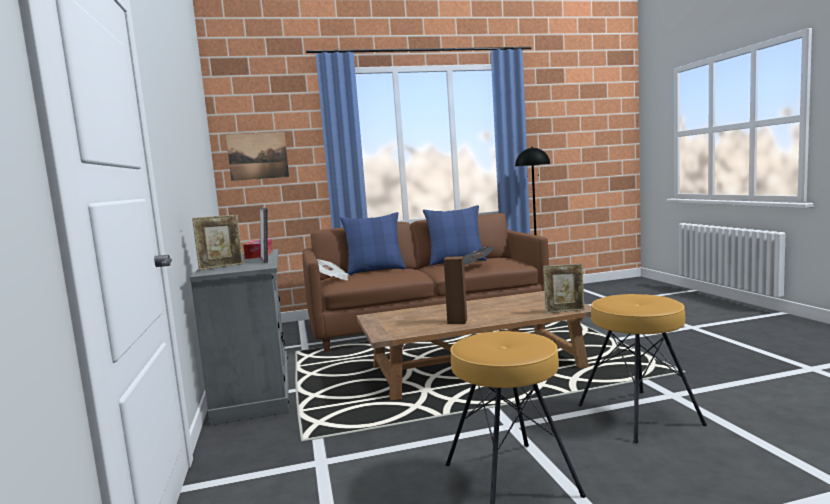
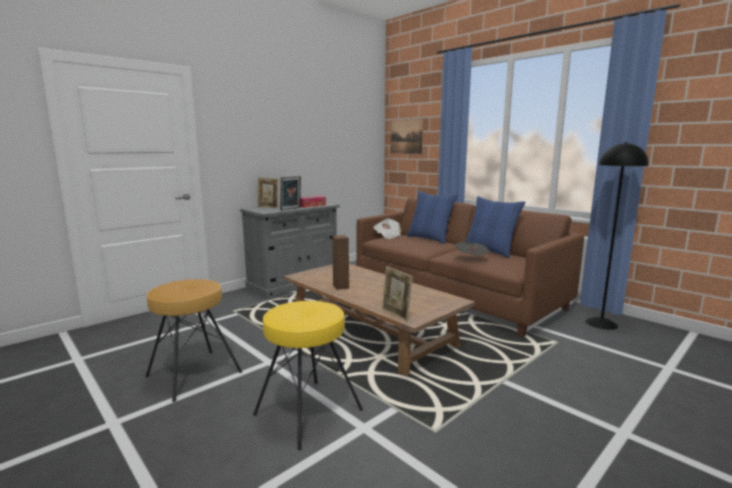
camera: 60 degrees right, 5 degrees up
(638, 415) = (307, 411): brown stool -> yellow stool

